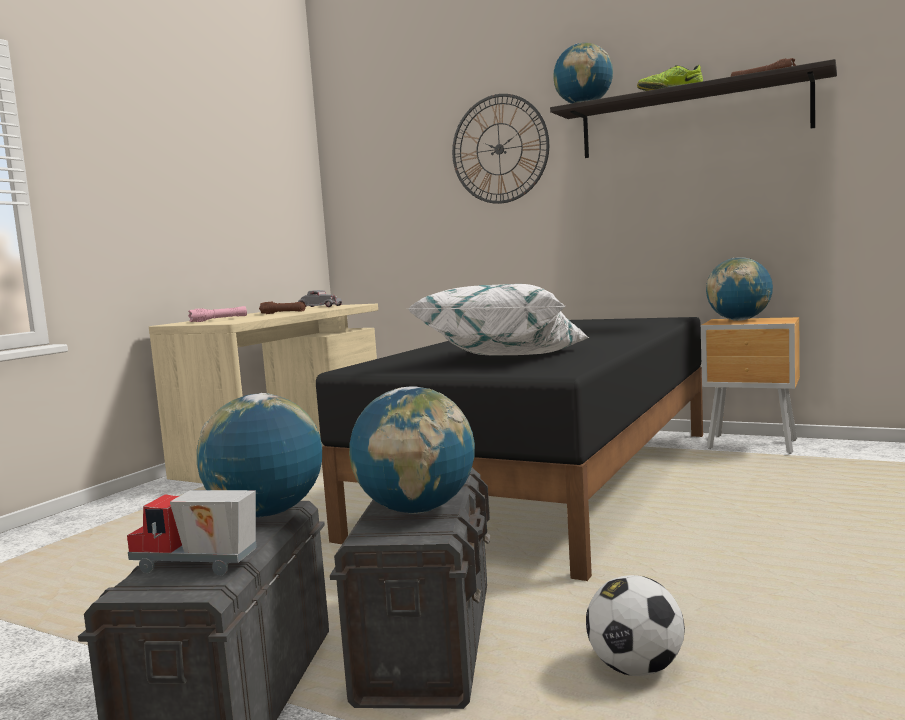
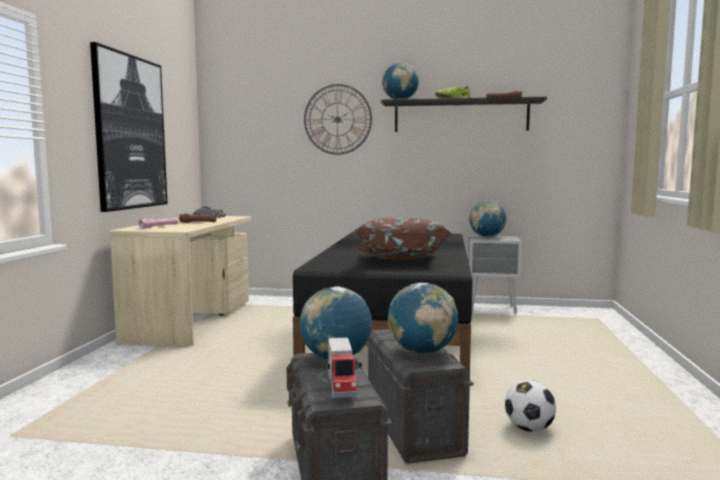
camera: 20 degrees left, 0 degrees up
(188, 193) = (130, 132): none -> picture
(195, 567) = (343, 389): toy truck -> toy truck turned 90 degrees counterclockwise
(506, 357) = (400, 260): white pillow -> brown pillow
(754, 445) = (493, 309): brown nightstand -> grey nightstand

